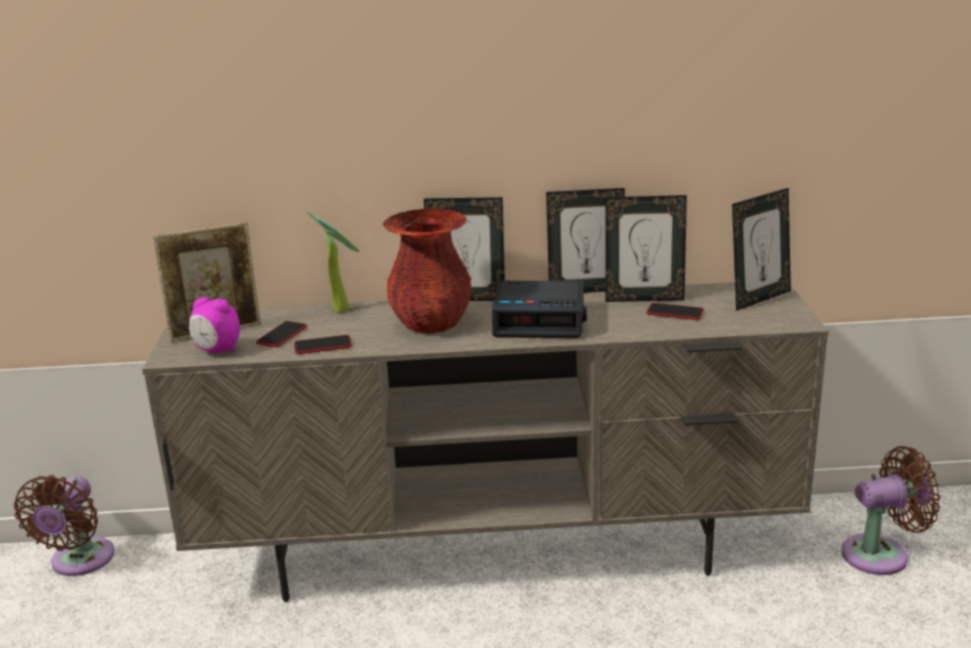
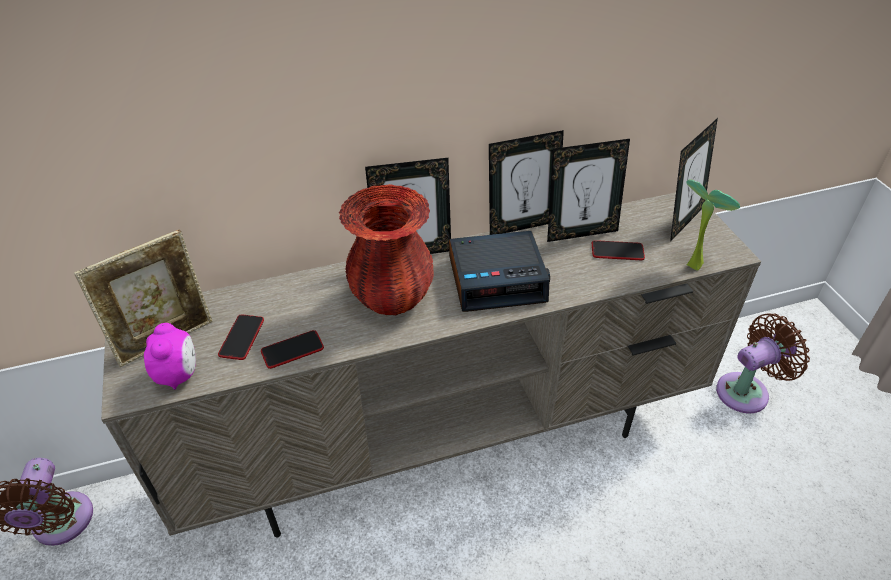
camera: 15 degrees left, 20 degrees up
(217, 351) = (179, 374): alarm clock -> alarm clock turned 105 degrees counterclockwise
(342, 308) = (291, 283): potted plant -> potted plant (693, 262)

